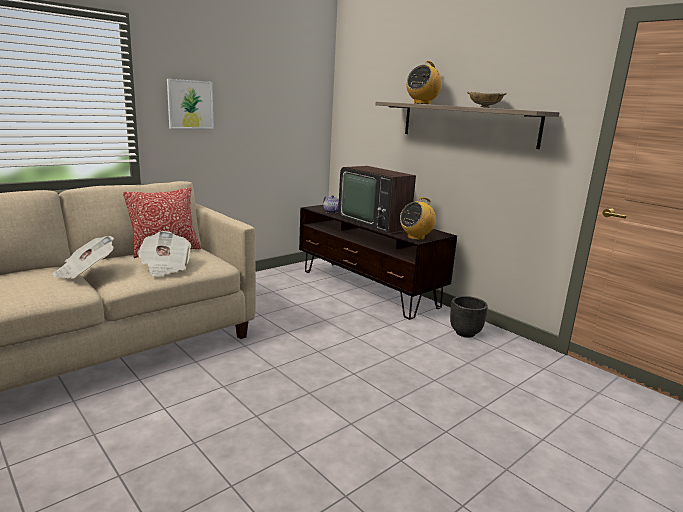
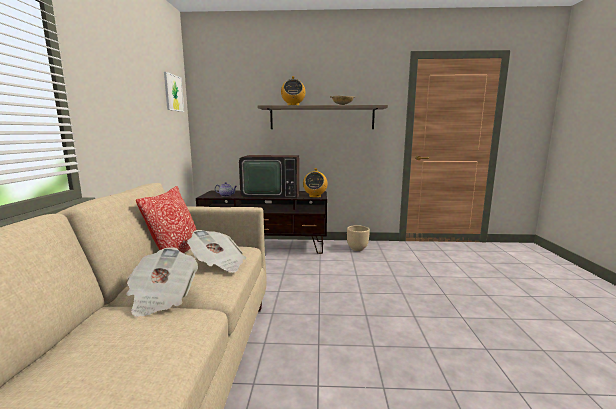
camera: 45 degrees left, 5 degrees down
(190, 104) = (110, 107): picture -> picture (173, 93)
(465, 333) = (357, 248): black planter -> beige planter

